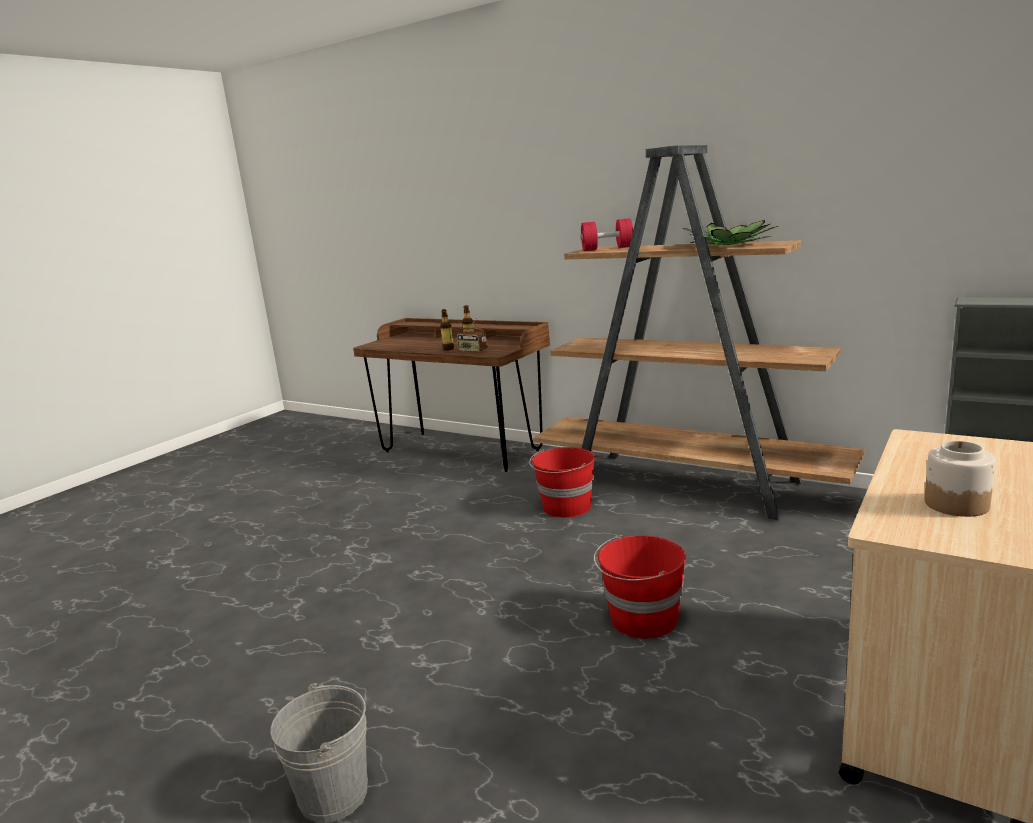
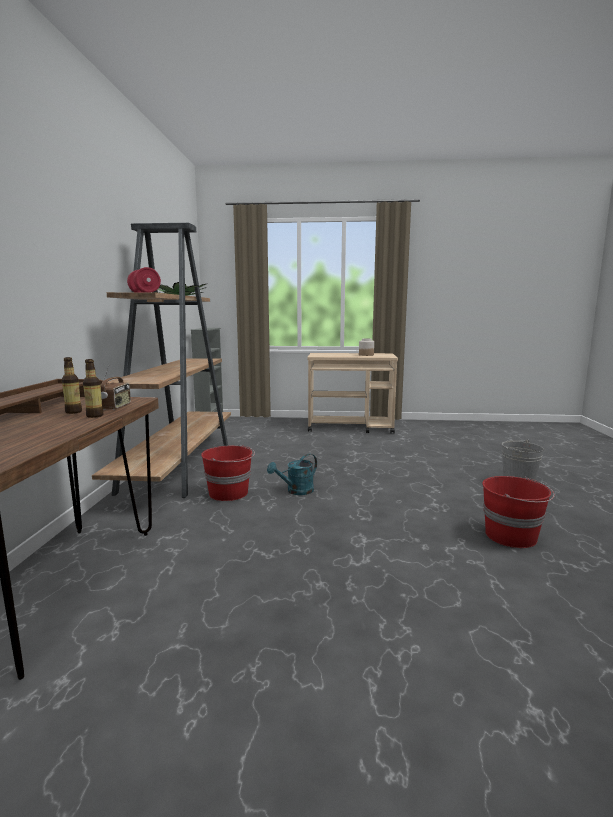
camera: 120 degrees left, 5 degrees down
(532, 546) = (296, 491): none -> turquoise watering can
(642, 620) = (346, 458): red bucket -> red bucket (512, 536)

